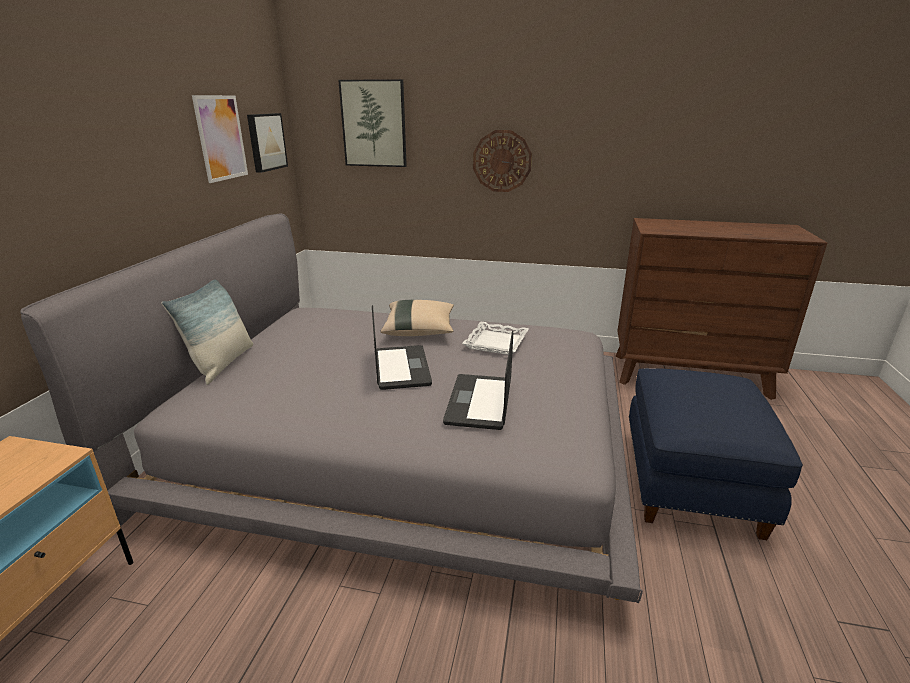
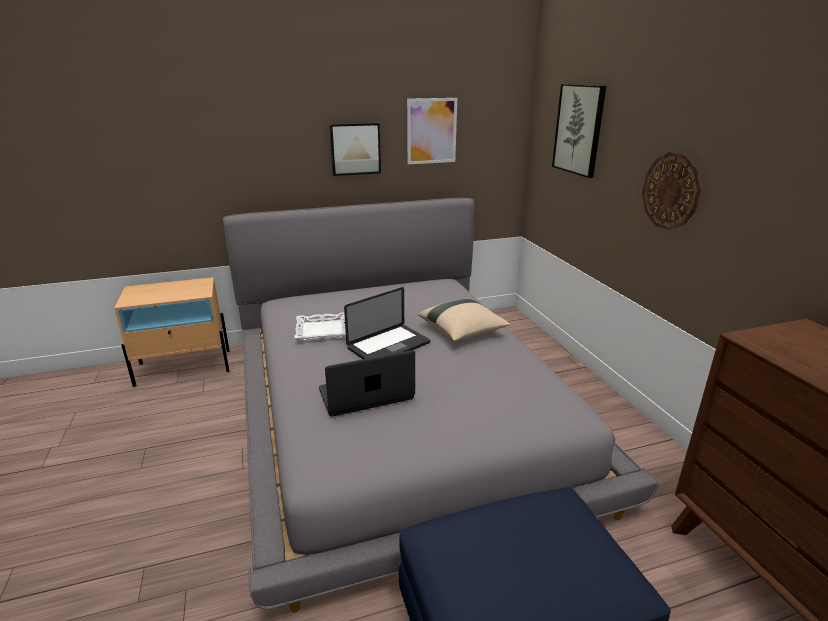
camera: 60 degrees right, 0 degrees up
(222, 363) = (339, 290): pillow -> none
(266, 142) = (489, 136): picture -> picture (355, 148)
(496, 343) = (484, 372): white tray -> white tray (322, 331)

